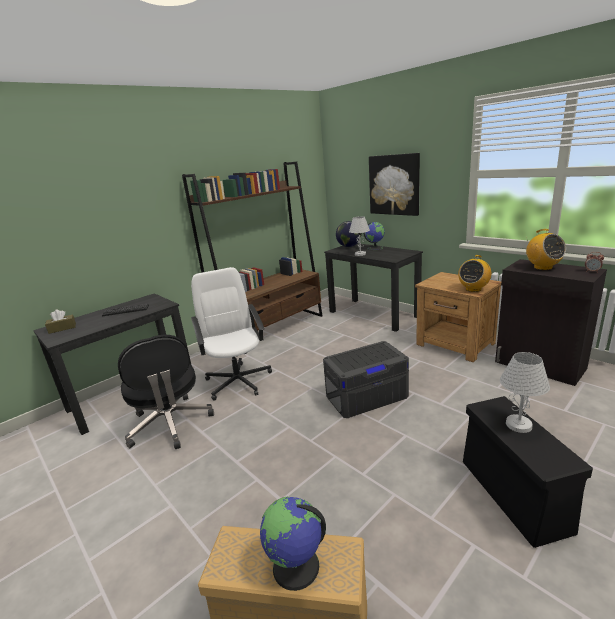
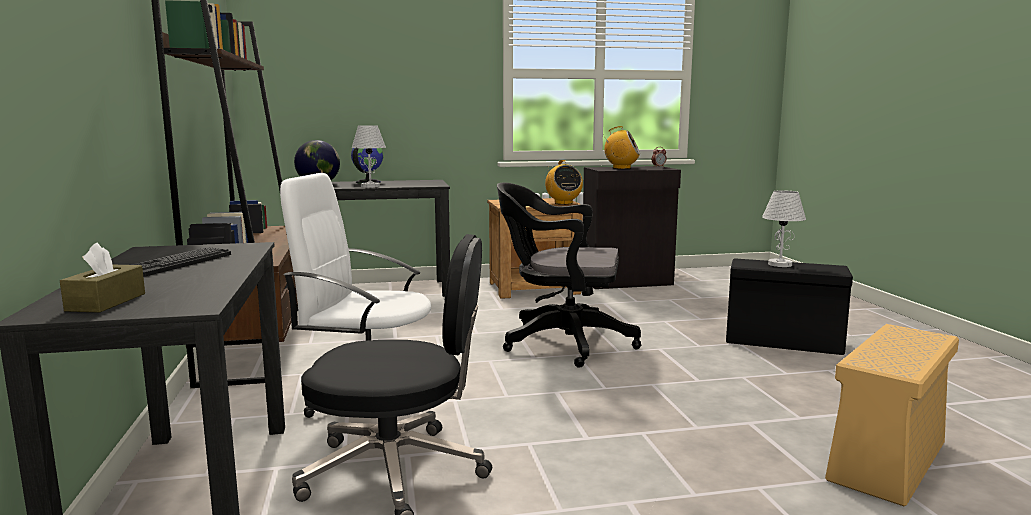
camera: 60 degrees left, 10 degrees down
(296, 567) = (913, 346): globe -> none
(366, 396) = (561, 343): grey storage box -> black office chair
(394, 185) = (388, 84): picture -> none

